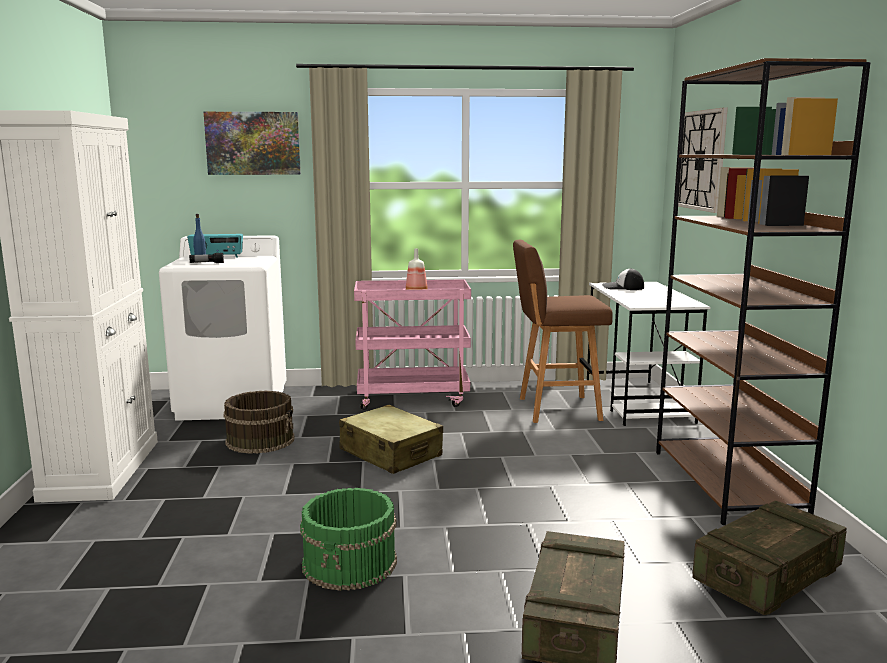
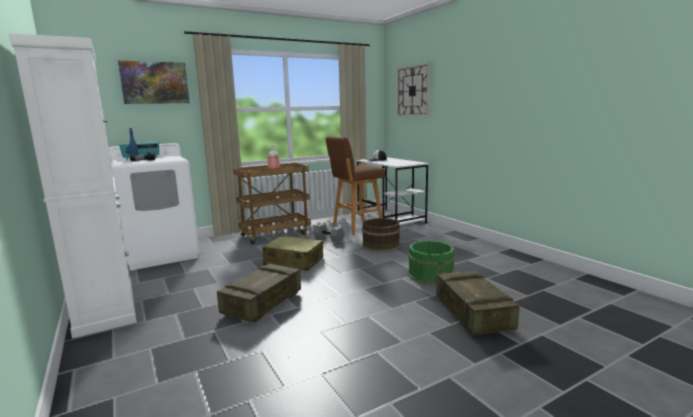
camera: 25 degrees left, 0 degrees up
(261, 440) = (205, 270): brown bucket -> brown bucket (380, 245)
(351, 563) = (334, 318): green bucket -> green bucket (431, 275)
(413, 398) = (275, 234): pink cart -> brown cart
(484, 423) = (328, 239): none -> grey dumbbell
(727, 484) = (467, 244): brown bookcase -> none
(767, 577) = (523, 276): crate -> crate (262, 303)

